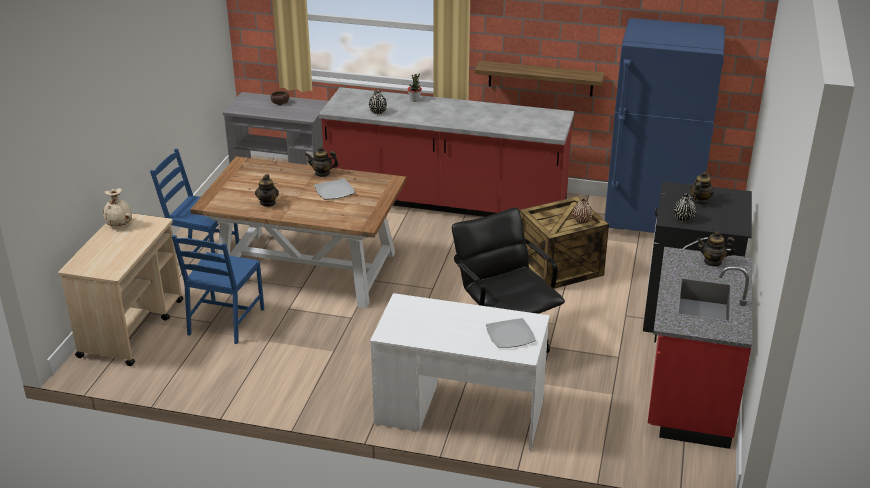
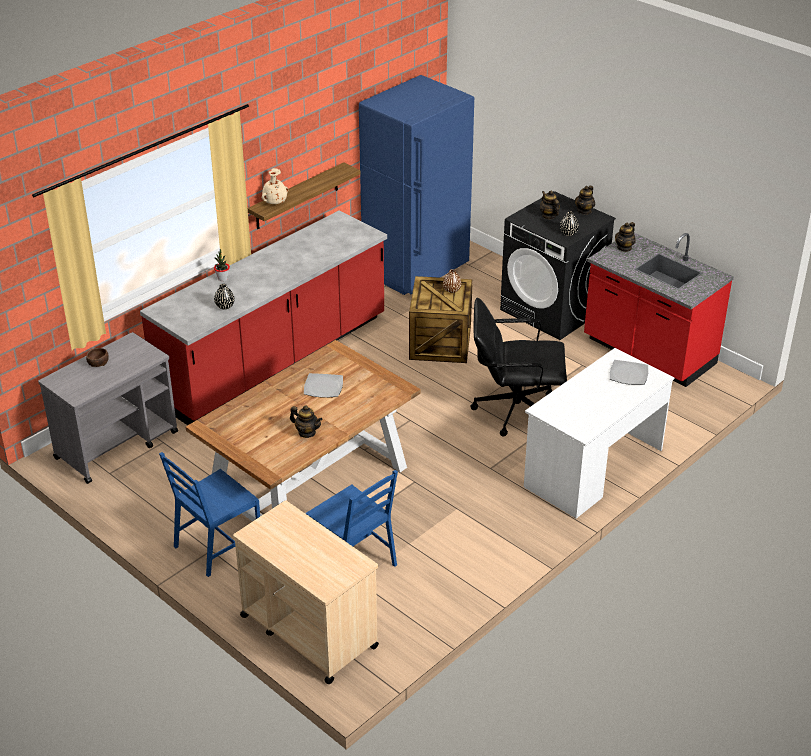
camera: 60 degrees left, 5 degrees up
(119, 224) = (264, 538): beige vase -> beige vase (275, 203)
(322, 173) = (281, 383): teapot -> teapot (584, 211)

